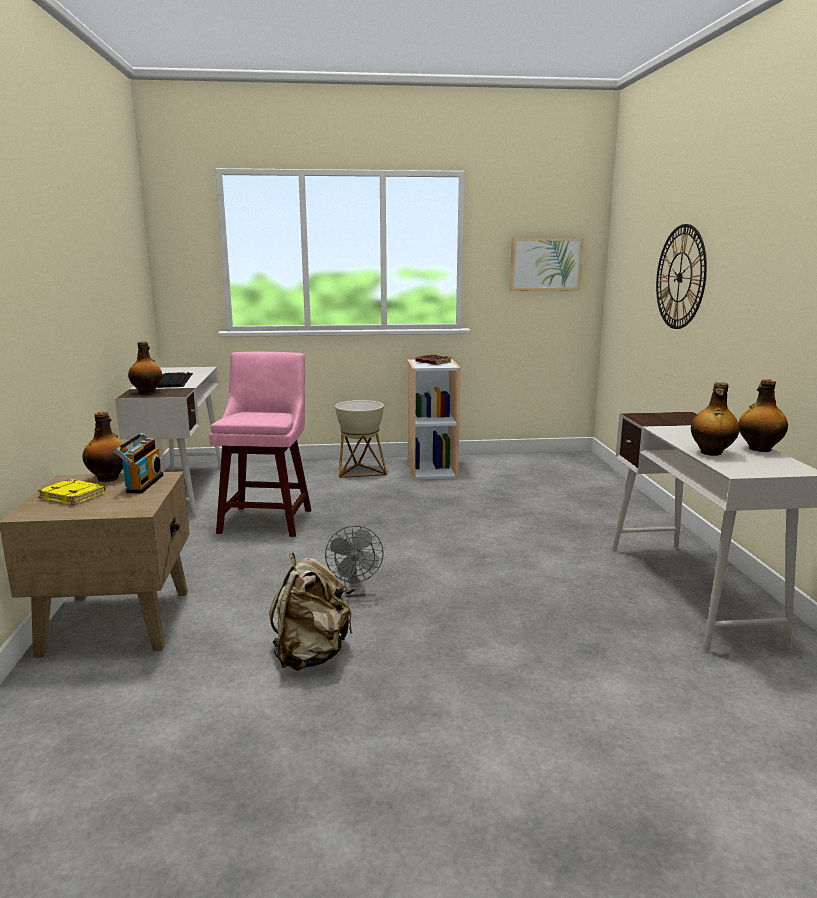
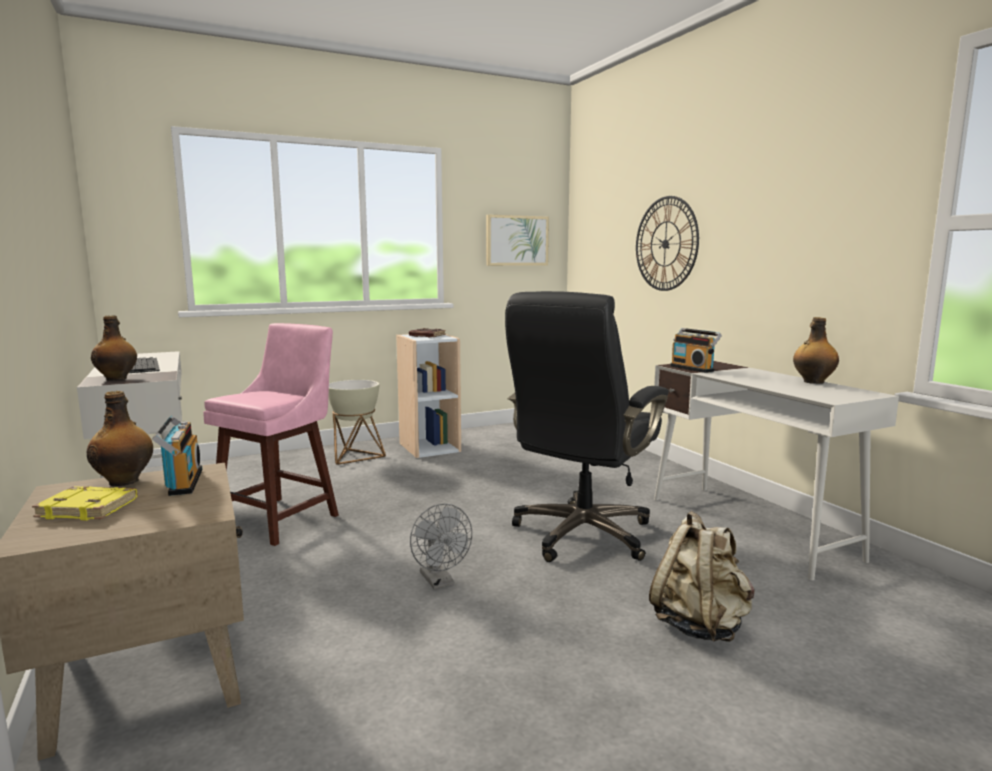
camera: 20 degrees left, 5 degrees down
(267, 519) = (282, 518): pink chair -> pink chair turned 45 degrees clockwise
(311, 655) = (441, 666): beige backpack -> beige backpack (699, 625)
(514, 570) = (584, 532): none -> black office chair
(652, 421) = (693, 368): none -> radio
(711, 453) = (783, 387): bottle -> none

